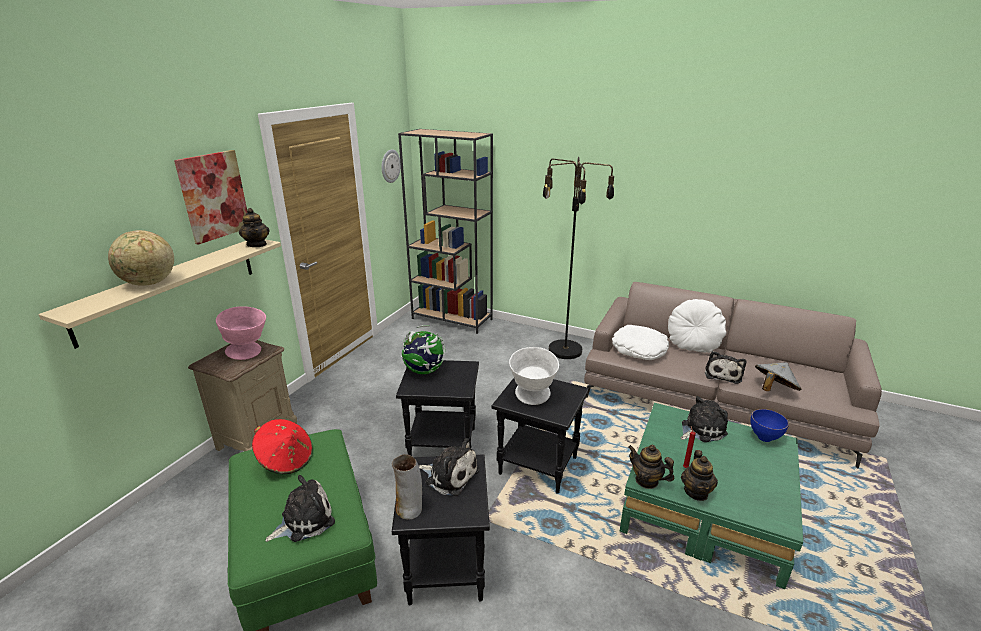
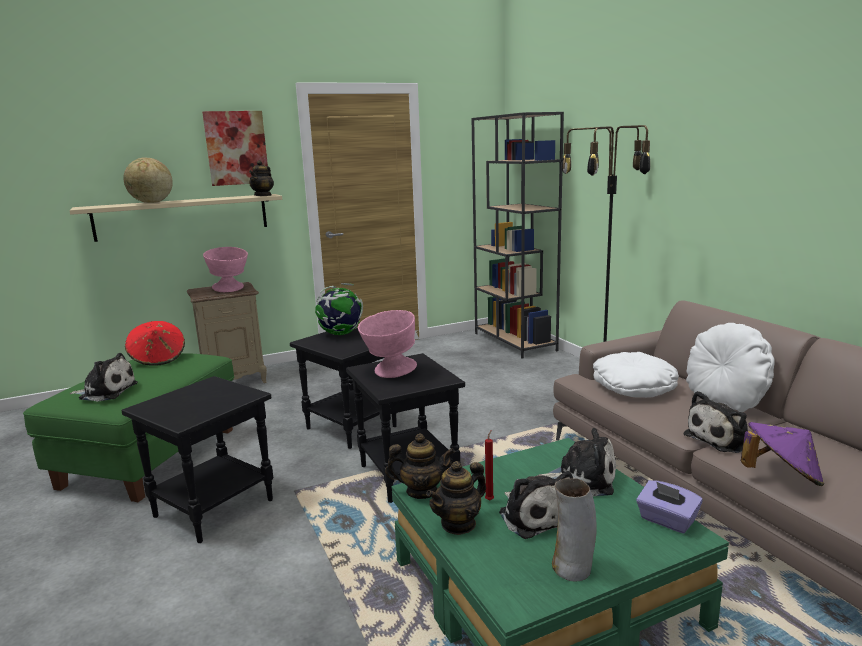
camera: 40 degrees right, 10 degrees down
(390, 166) = (466, 156): wall clock -> none
(409, 509) = (155, 403): vase -> vase (572, 568)
(449, 475) = (219, 395): plush toy -> plush toy (535, 516)
(532, 399) = (389, 373): white bowl -> pink bowl
(647, 481) = (421, 491): teapot -> teapot turned 105 degrees clockwise
(764, 438) = (666, 520): blue bowl -> purple tissue box
(773, 389) = (780, 477): grey hat -> purple hat

